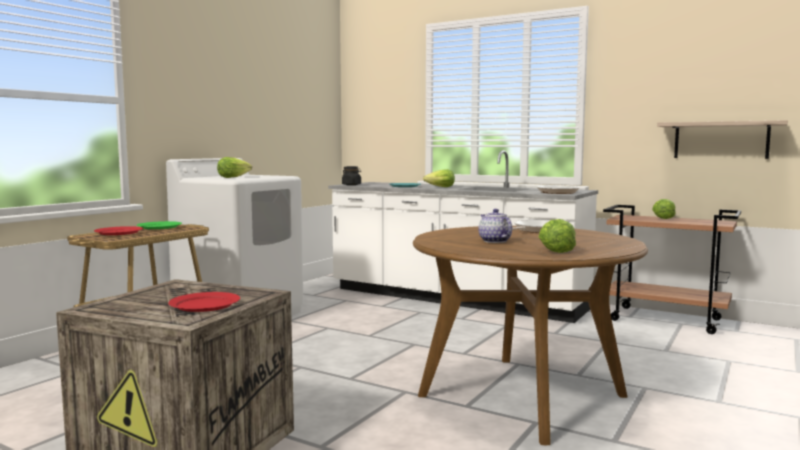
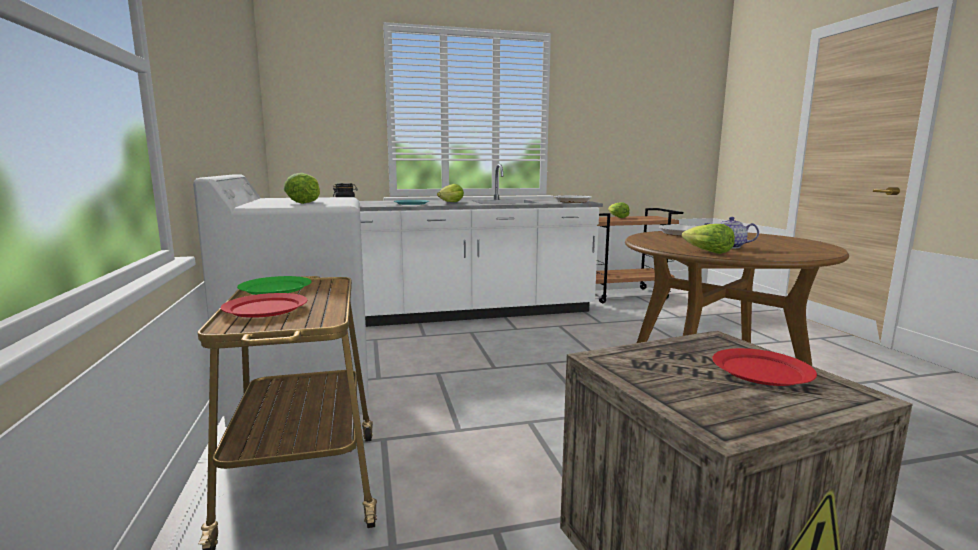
camera: 45 degrees left, 5 degrees up
(555, 250) = (797, 247): lettuce -> lettuce (707, 252)
(721, 140) = (644, 156): shelf -> none

